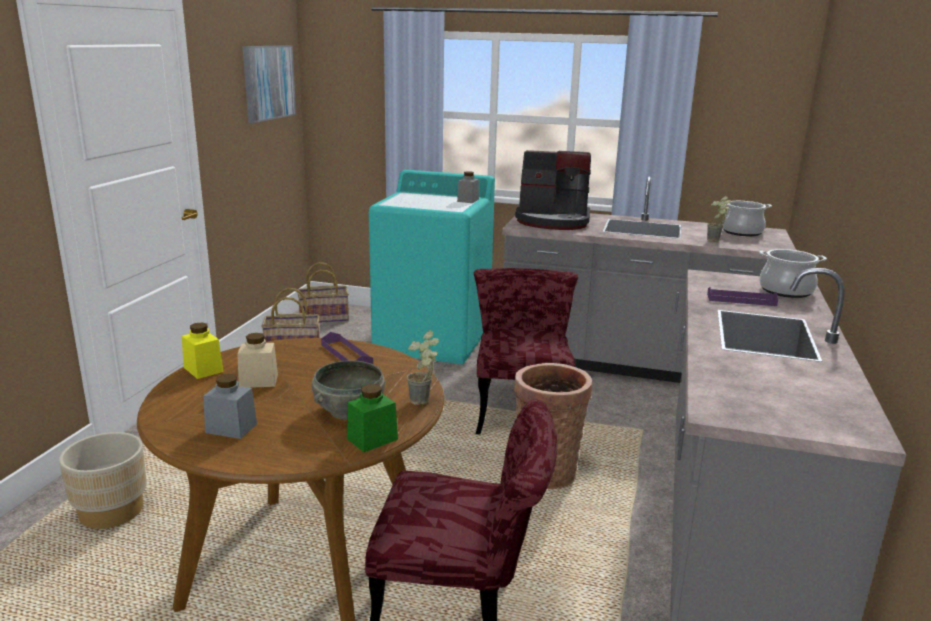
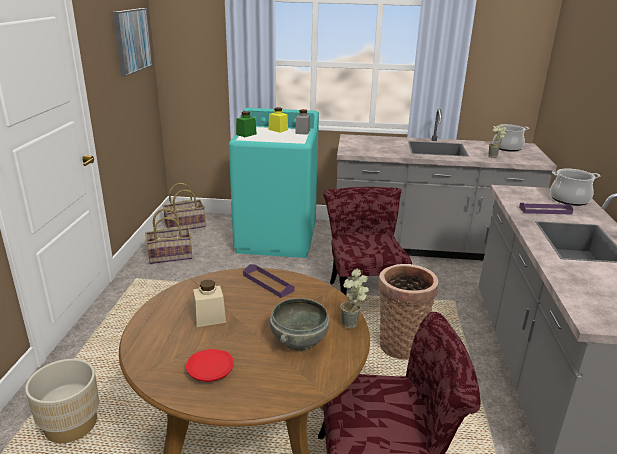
camera: 10 degrees left, 5 degrees up
(203, 369) = (157, 311): yellow jar -> yellow jar (278, 130)
(231, 428) = (211, 371): grey jar -> red plate
(372, 439) = (332, 368): green jar -> green jar (246, 134)
(553, 221) = (370, 146): coffee machine -> none

